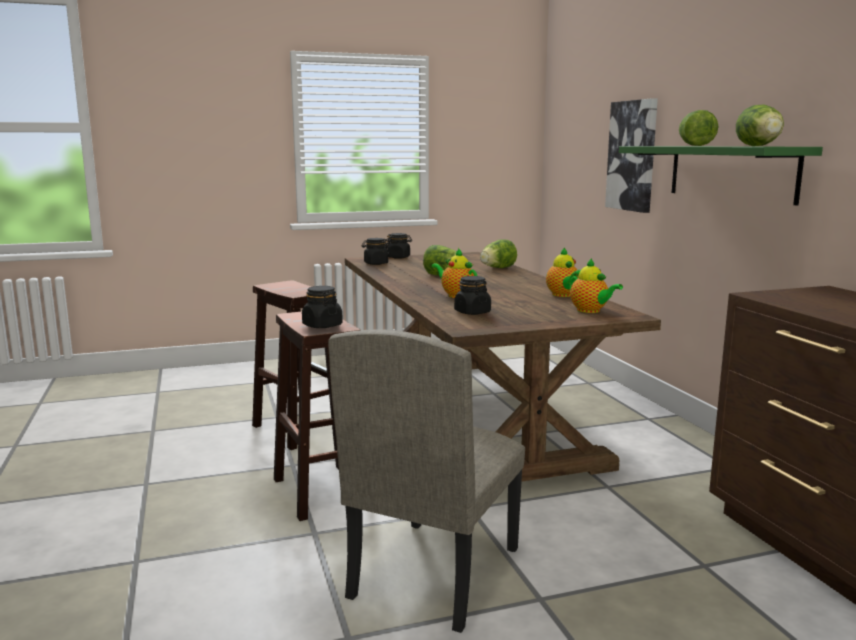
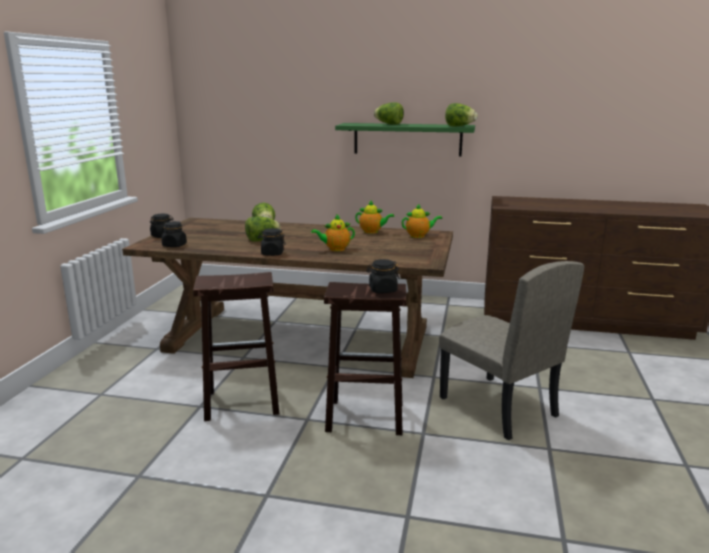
camera: 60 degrees left, 5 degrees up
(472, 312) = (389, 255): black jar -> black jar (272, 253)
(632, 156) = (307, 129): picture -> none

